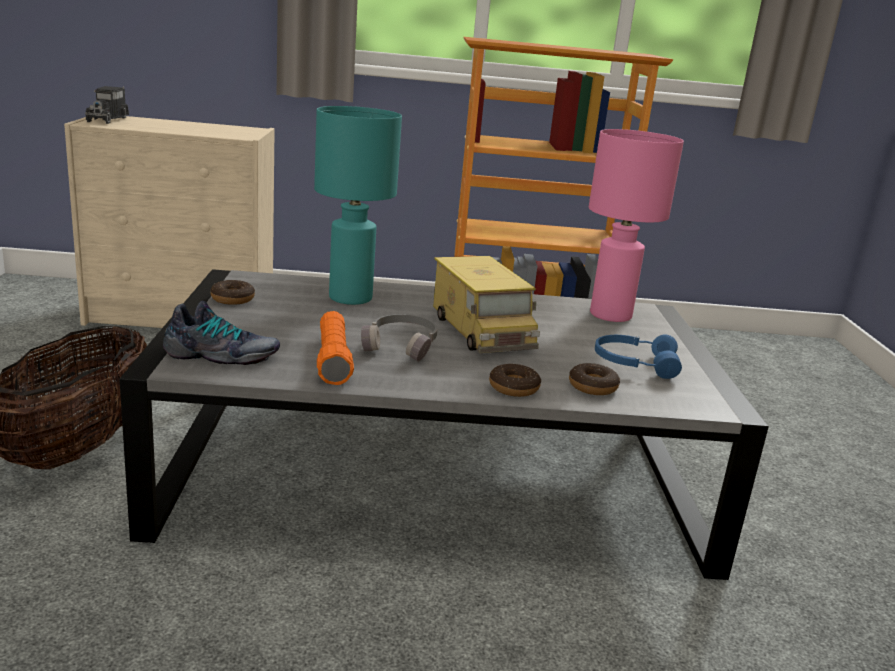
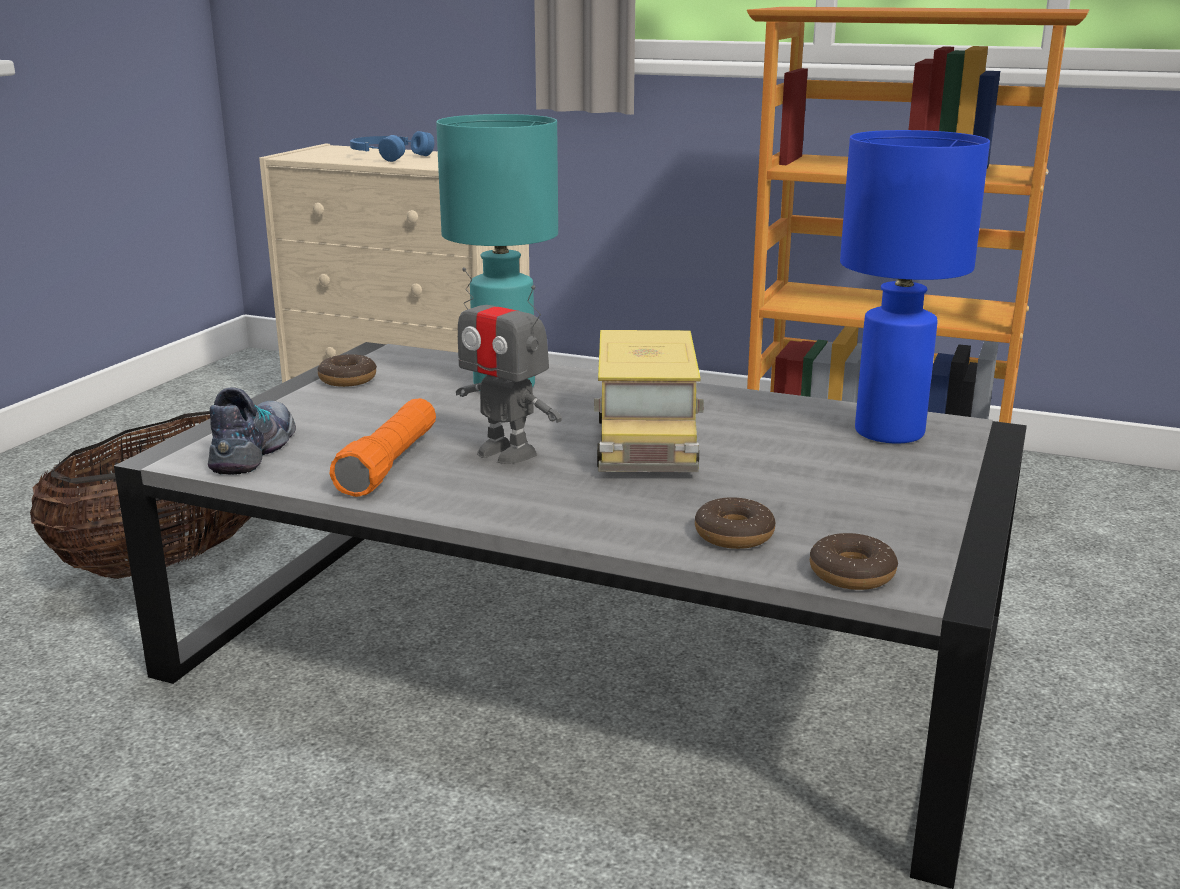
camera: 25 degrees right, 0 degrees up
(107, 118) = (321, 150): toy truck -> none
(221, 356) = (255, 448): shoe -> shoe turned 105 degrees counterclockwise
(402, 345) = (506, 452): grey headphones -> toy robot
(513, 388) = (604, 524): donut -> donut (851, 574)
(610, 315) = (889, 432): pink table lamp -> blue table lamp
(634, 363) = (847, 507): blue headphones -> blue headphones (388, 156)

